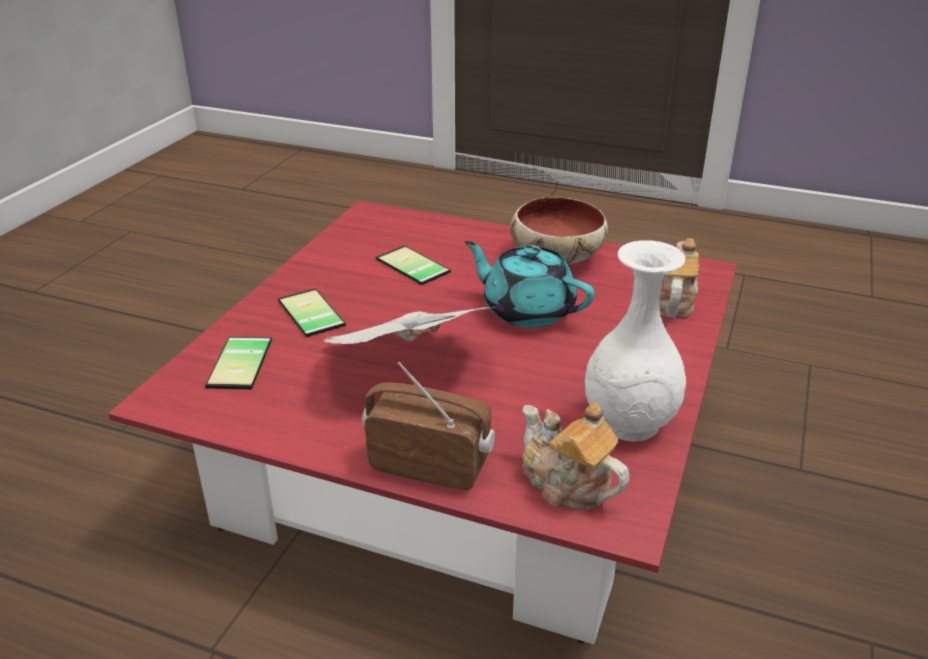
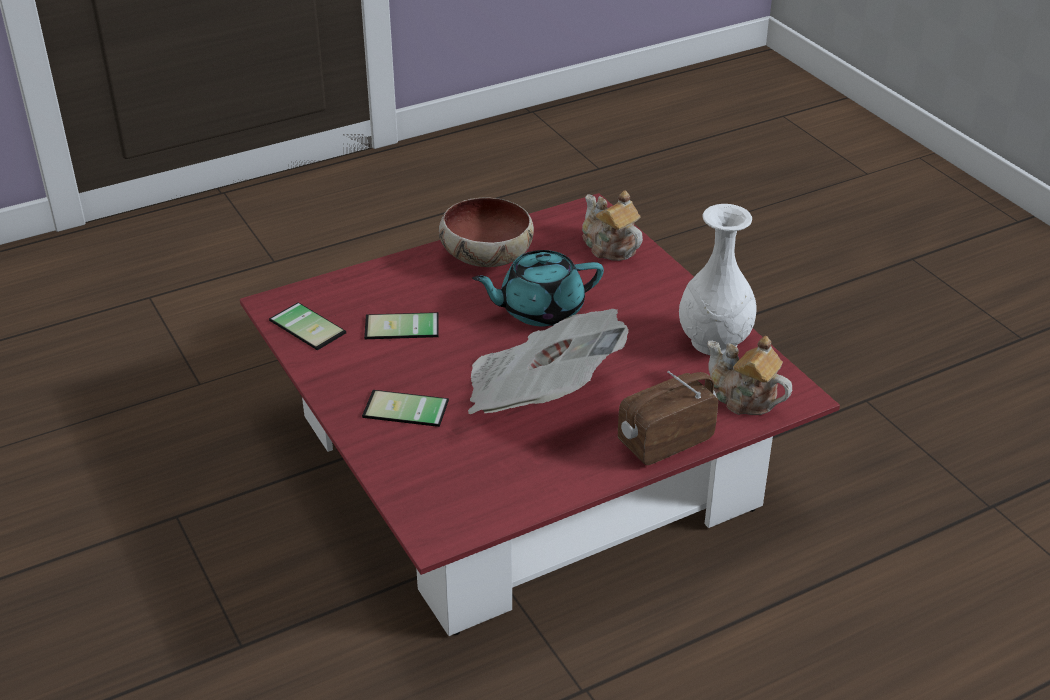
camera: 50 degrees left, 5 degrees up
(245, 363) = (438, 472): phone -> phone (310, 325)
(566, 484) = (742, 398): teapot -> teapot turned 45 degrees clockwise

